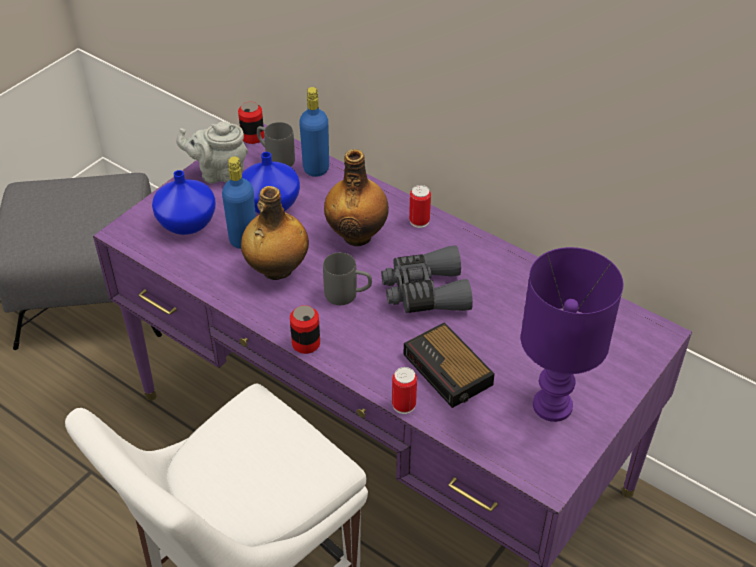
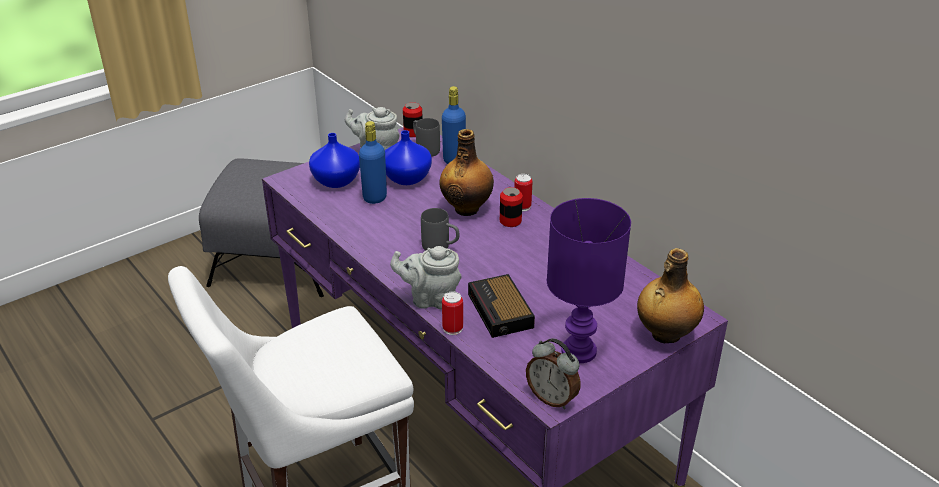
camera: 15 degrees right, 10 degrees down
(276, 270) = (391, 222): bottle -> bottle (665, 334)
(306, 343) = (392, 274): can -> can (510, 221)
(363, 370) = (430, 299): none -> grey teapot
(425, 292) = (505, 255): grey binoculars -> none
(546, 473) = (552, 398): none -> alarm clock

